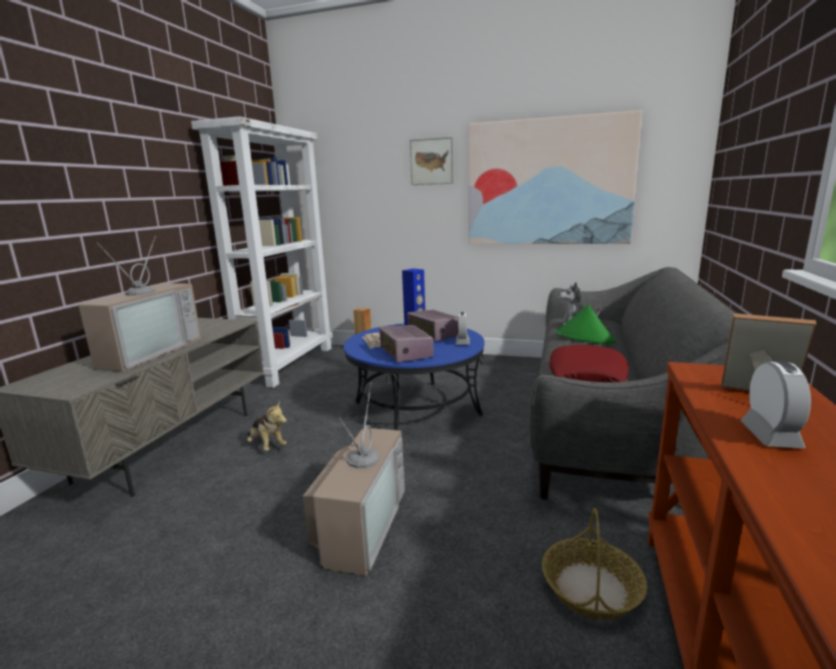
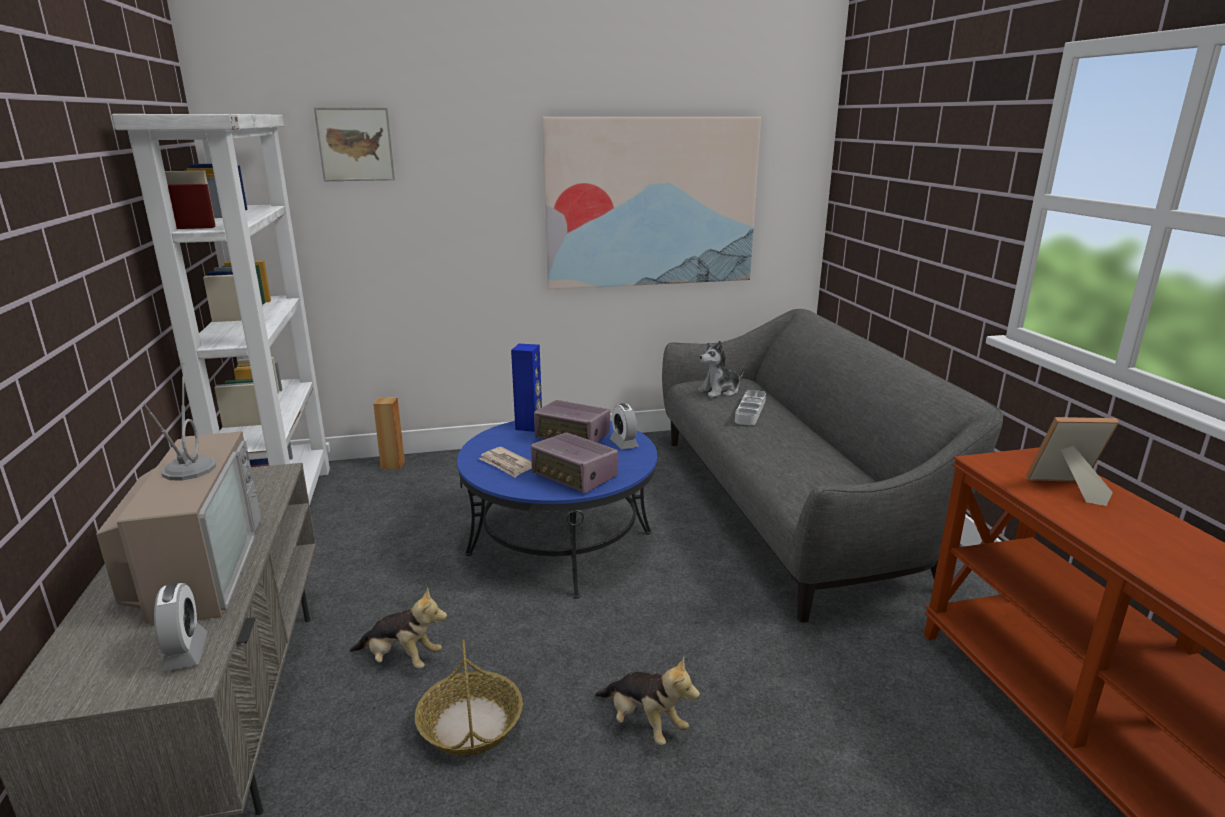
camera: 30 degrees left, 5 degrees up
(359, 524) = (644, 723): television -> plush toy
(431, 161) = (486, 169): picture -> picture (355, 144)
(585, 337) = (750, 411): green hat -> grey tray
(587, 373) = (804, 464): red pillow -> none
(590, 588) = (918, 702): basket -> basket (470, 724)
(770, 435) = (1114, 527): alarm clock -> alarm clock (185, 652)

